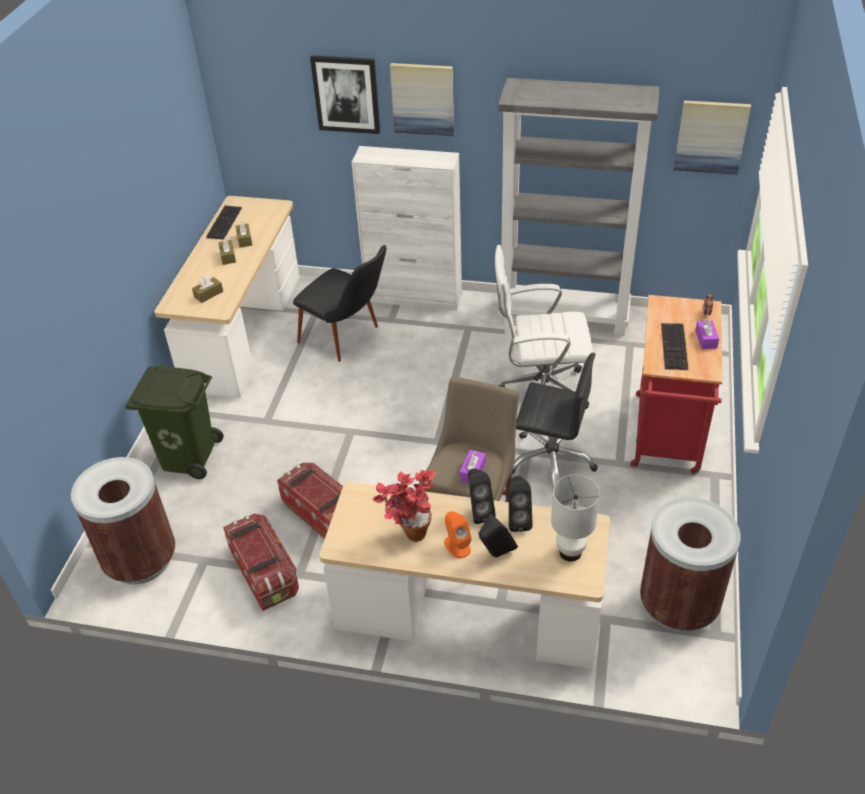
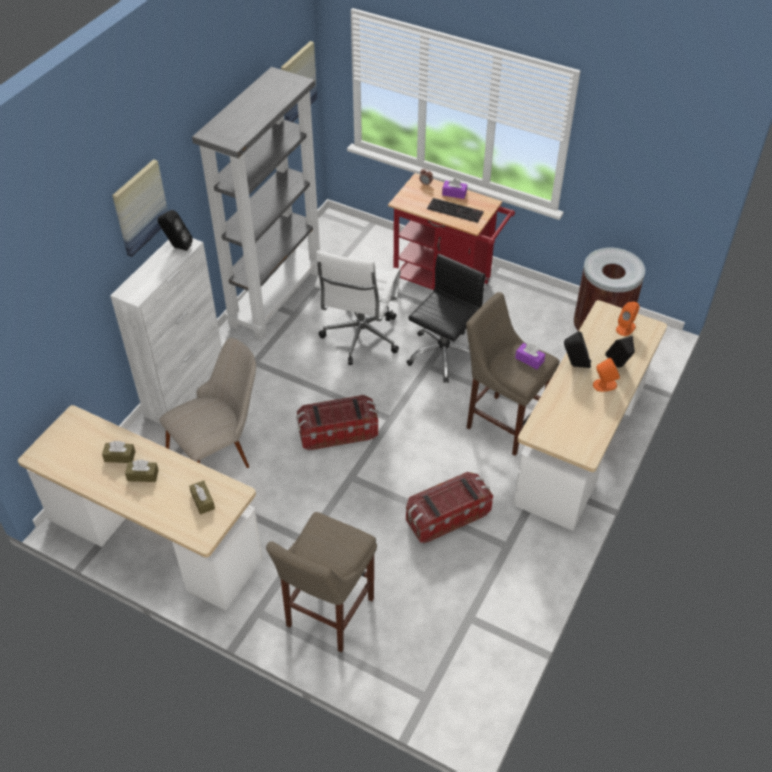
camera: 75 degrees left, 5 degrees up
(140, 560) = (451, 672): brown trash can -> none
(189, 456) = (327, 615): green trash can -> beige stool
(223, 222) = (71, 471): keyboard -> none
(264, 572) = (498, 572): storage box -> storage box (337, 432)
(346, 94) = (86, 256): picture -> none
(349, 339) = (219, 453): black chair -> beige chair
(408, 532) = (584, 409): potted plant -> none
(518, 520) = (588, 346): black speaker -> black speaker (177, 247)
(570, 552) = (625, 328): white table lamp -> orange speaker

